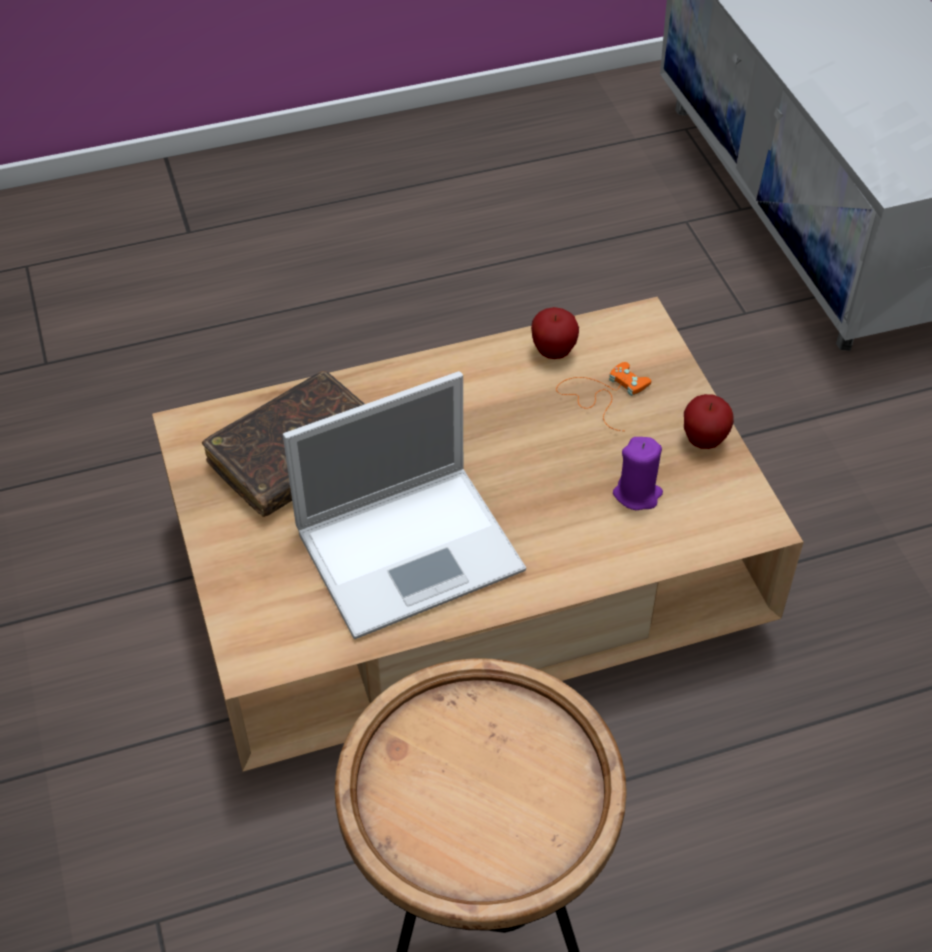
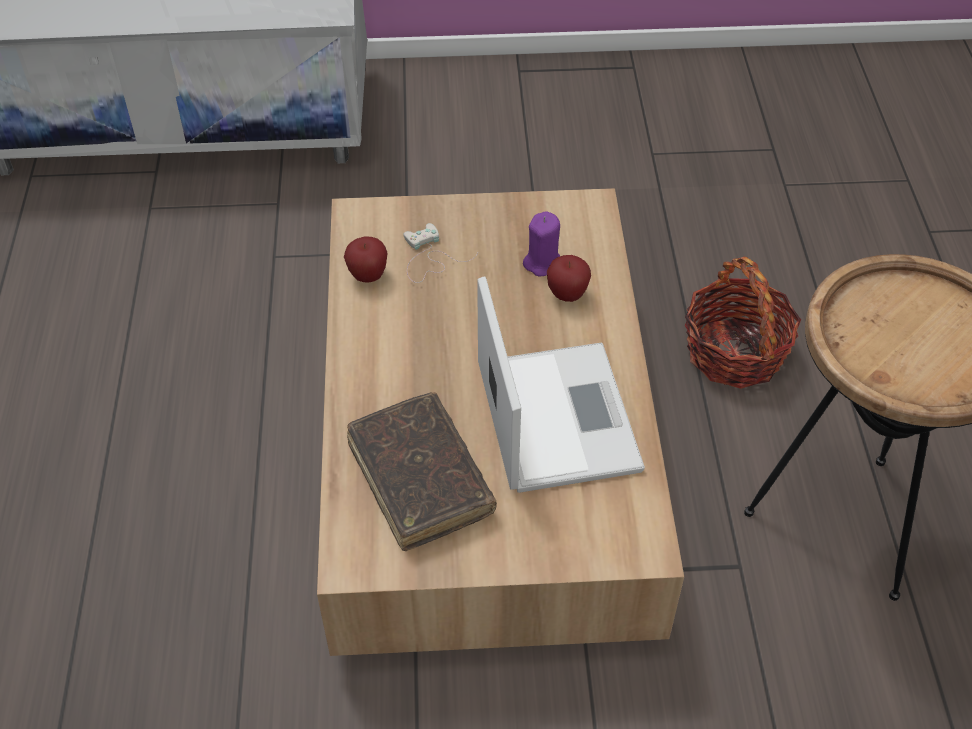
camera: 75 degrees left, 0 degrees up
(602, 394) = (429, 257): orange game controller -> white game controller
(704, 441) = (501, 212): apple -> apple (567, 295)
(714, 805) = (735, 352): none -> basket

